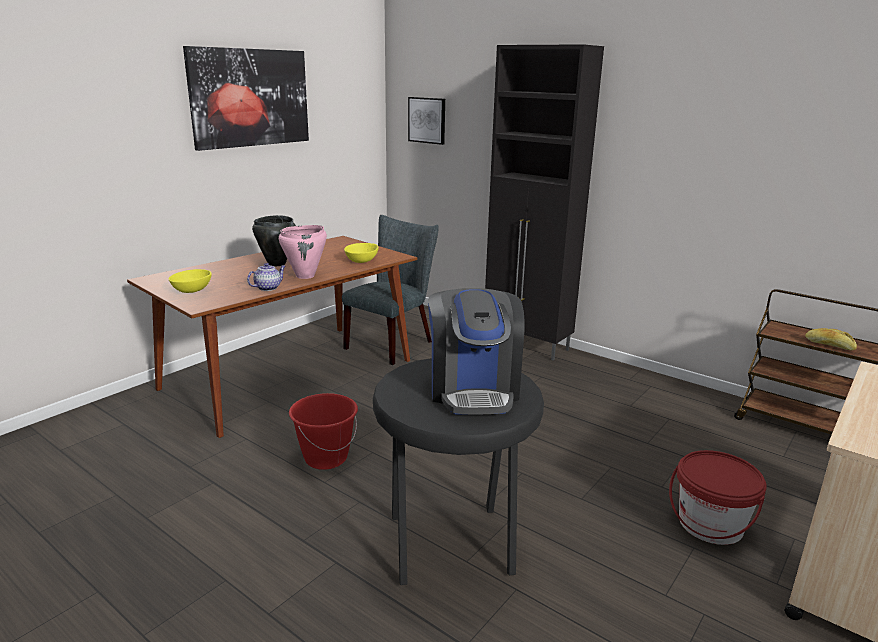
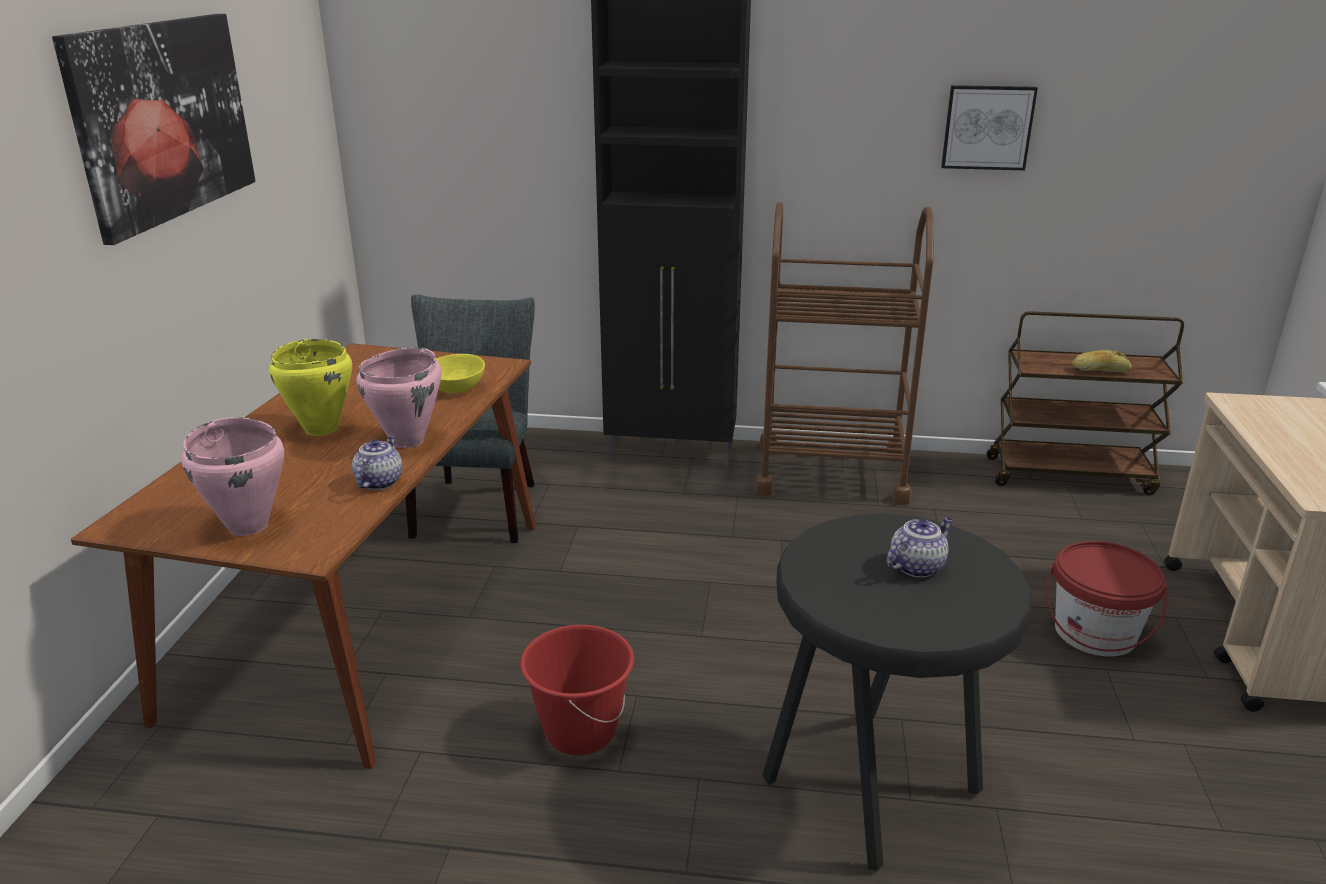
camera: 30 degrees left, 5 degrees up
(192, 290) = (249, 525): yellow bowl -> pink cooking pot
(276, 264) = (320, 429): black cooking pot -> yellow cooking pot
(427, 120) = (428, 114): picture -> picture (987, 127)
(473, 390) = (917, 566): coffee machine -> teapot
(617, 380) = (831, 472): none -> brown cart

